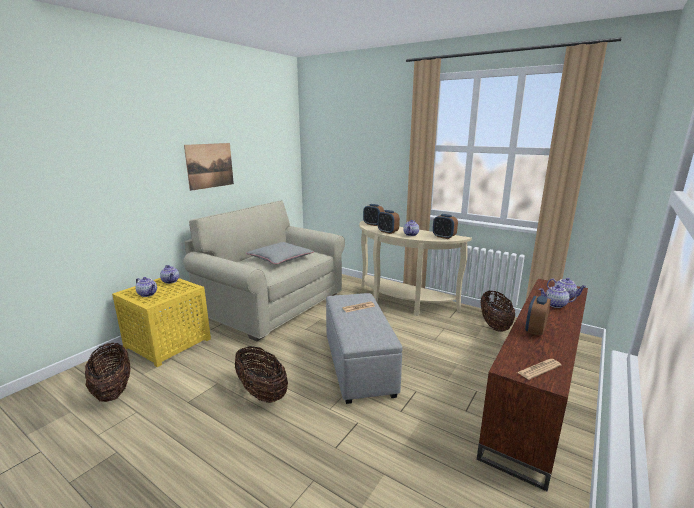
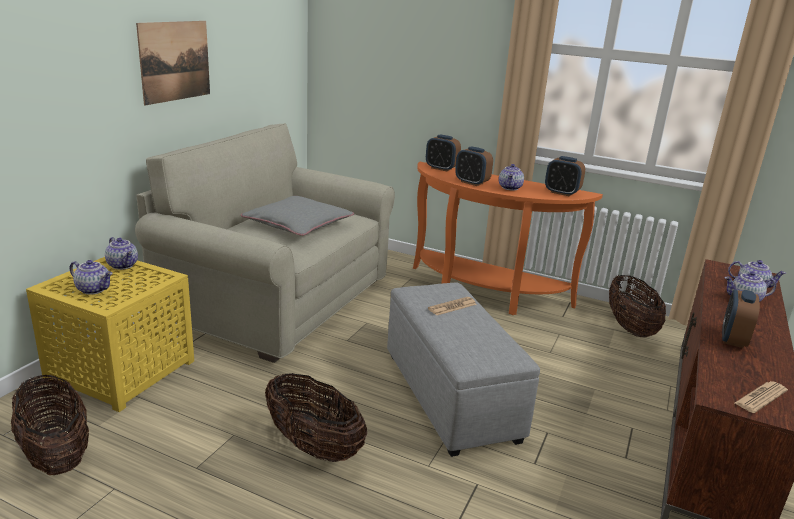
camera: 10 degrees left, 5 degrees up
(401, 303) = (484, 294): beige console table -> orange console table

